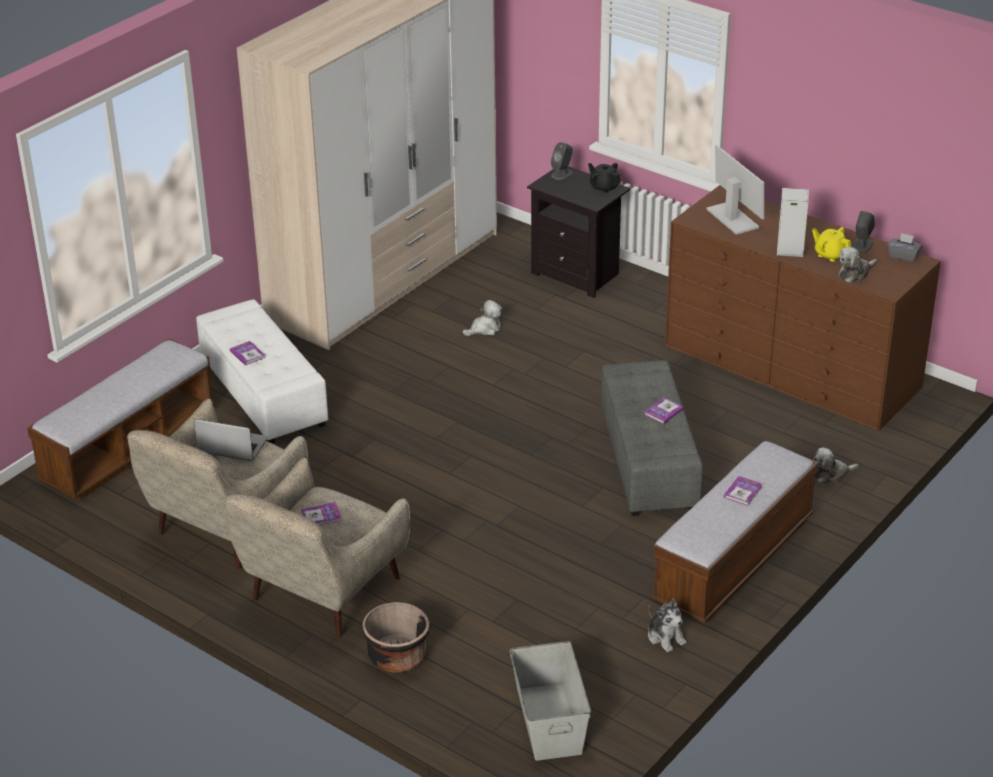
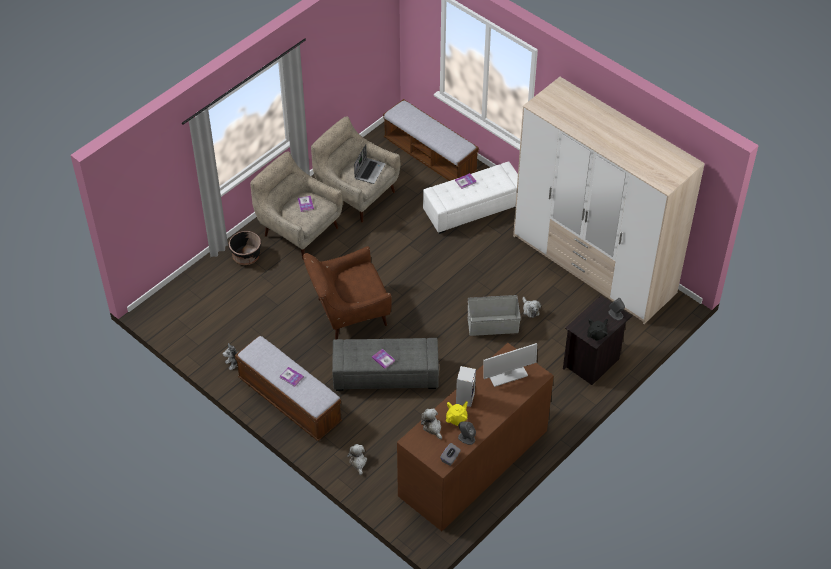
camera: 95 degrees right, 15 degrees up
(522, 512) = (348, 313): none -> brown armchair
(548, 721) = (189, 310): grey storage box -> grey storage box (492, 325)

